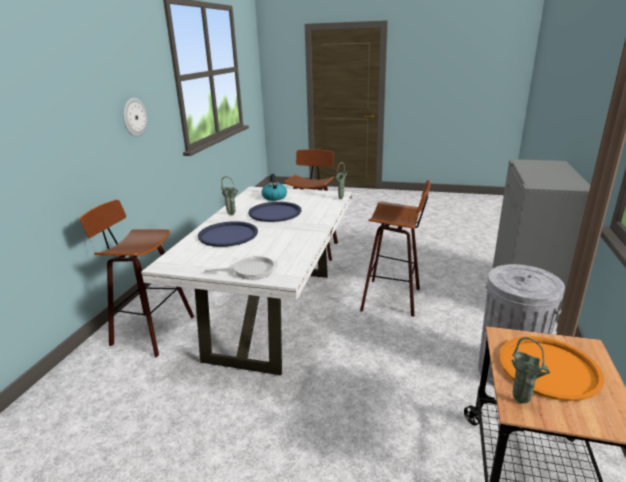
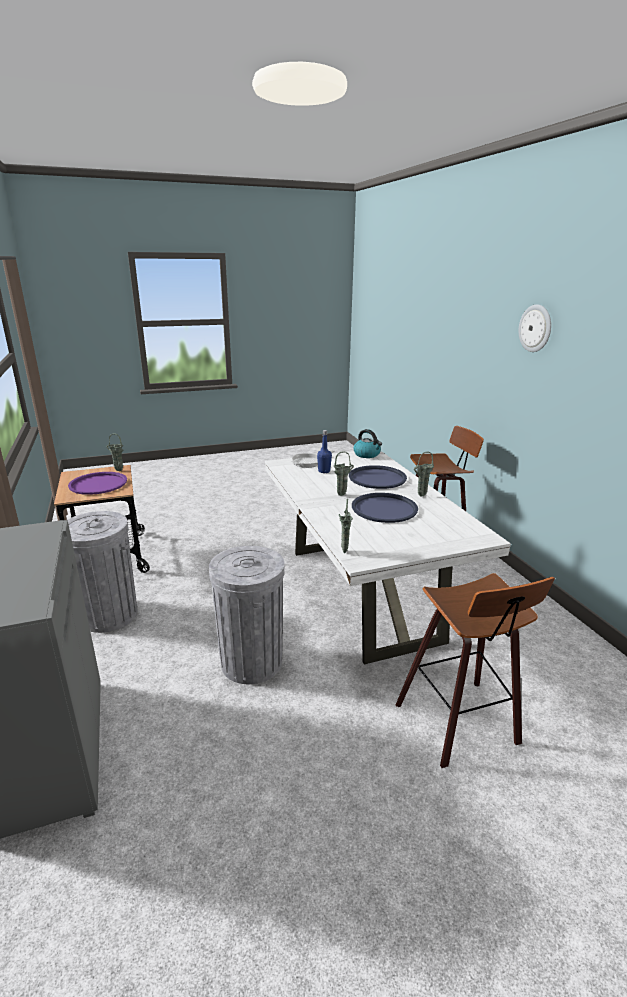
camera: 145 degrees right, 0 degrees up
(134, 117) = (591, 394): wall clock -> wall clock (535, 328)
(257, 254) = (324, 471): none -> blue bottle
(274, 197) = (432, 531): kettle -> kettle (367, 454)
(284, 227) = (342, 495): none -> green vase
(393, 298) = (251, 662): stool -> grey trash can
(548, 368) = (98, 484): orange tray -> purple tray

